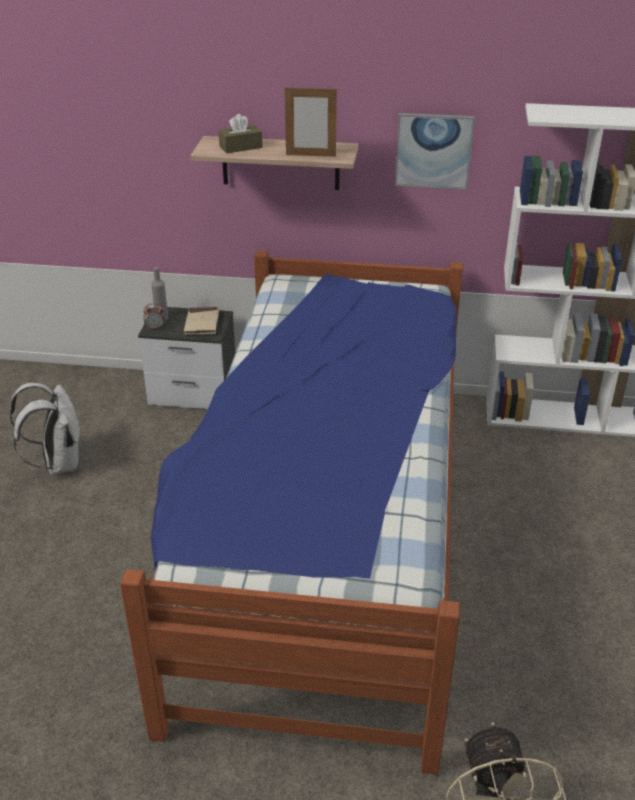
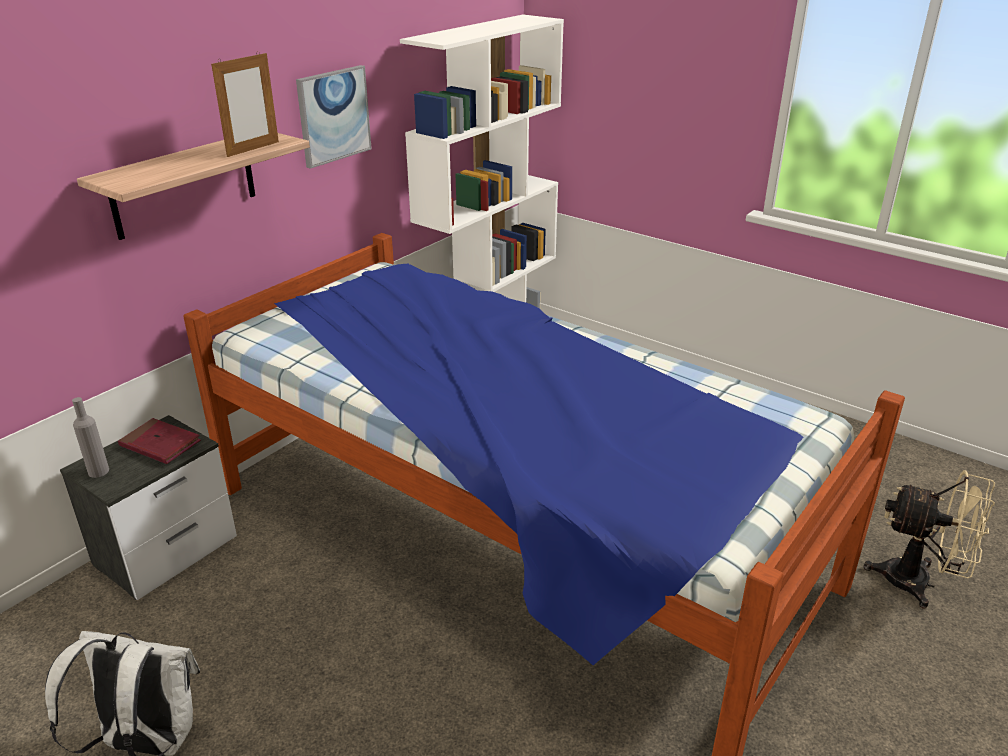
camera: 60 degrees left, 5 degrees down
(155, 328) = (113, 484): alarm clock -> none
(202, 323) = (160, 444): beige book -> red book
(241, 147) = (158, 169): brown tissue box -> none

